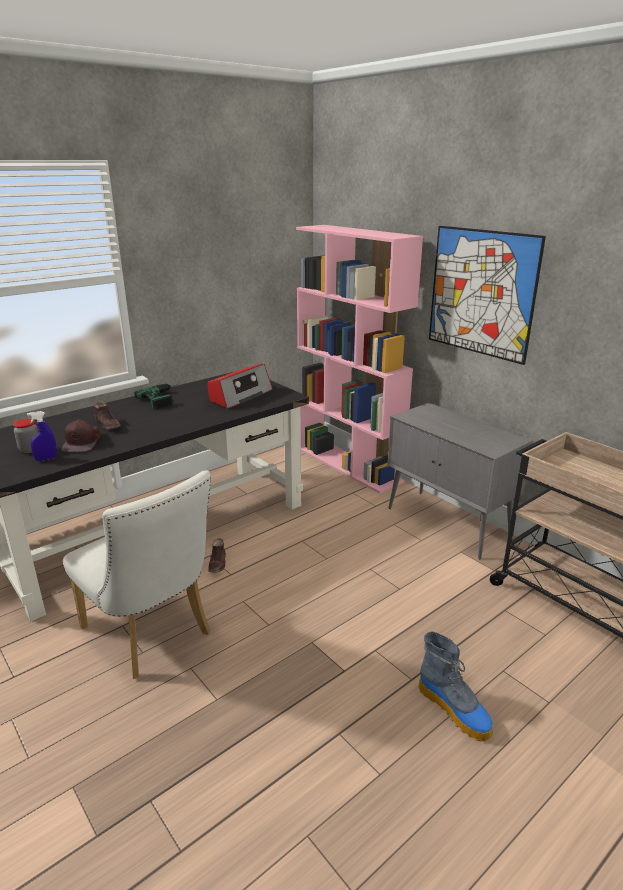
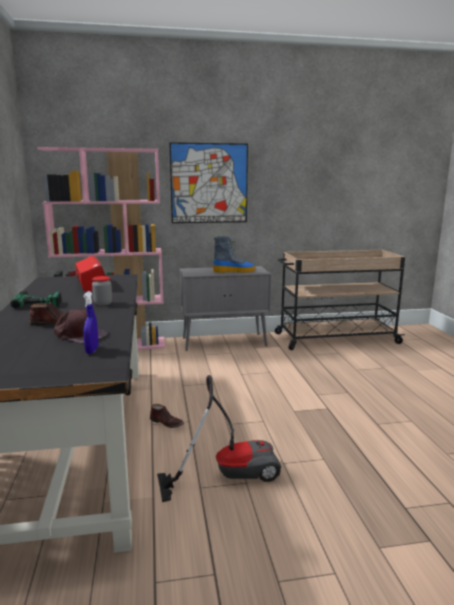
camera: 60 degrees left, 10 degrees down
(30, 449) = (49, 355): jar -> jar (103, 303)
(152, 635) = (229, 473): white chair -> vacuum cleaner
(455, 709) = (376, 388): boot -> boot (234, 271)

